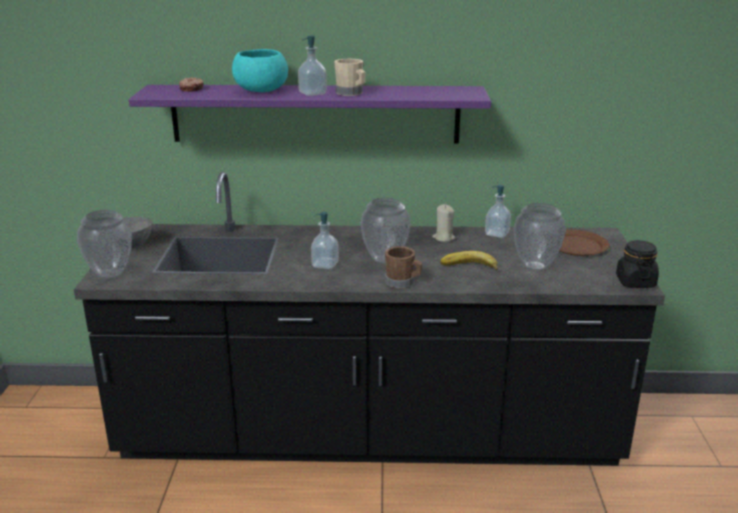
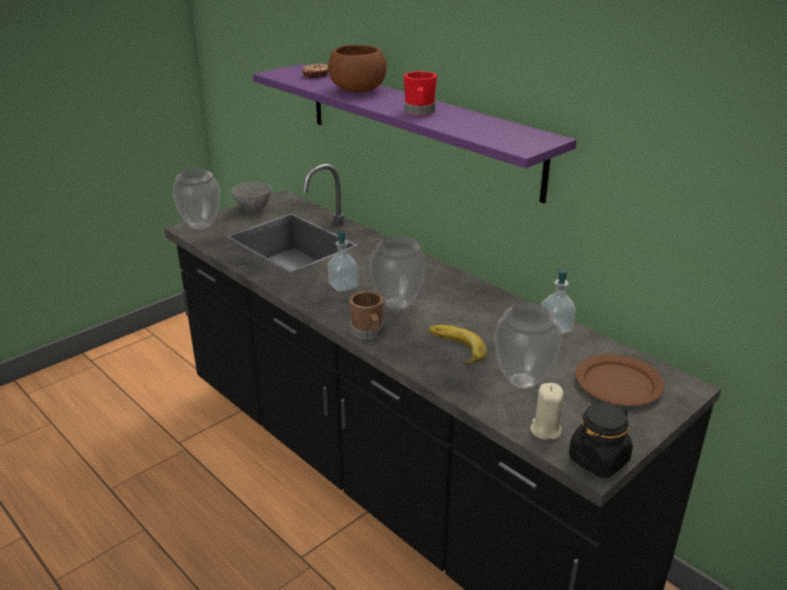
camera: 45 degrees right, 5 degrees up
(261, 91) = (357, 90): turquoise bowl -> brown bowl
(312, 93) = (387, 103): soap dispenser -> none
(351, 93) = (419, 112): beige mug -> red mug
(443, 238) = (493, 308): beige candle -> beige candle (545, 430)

